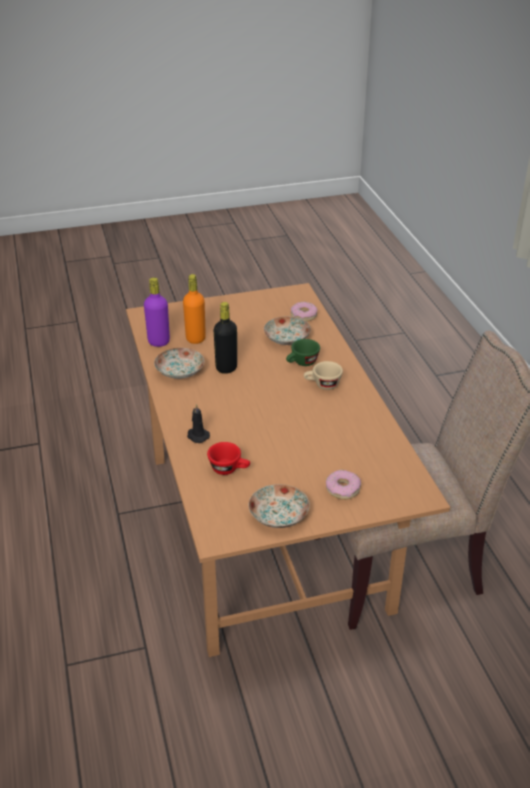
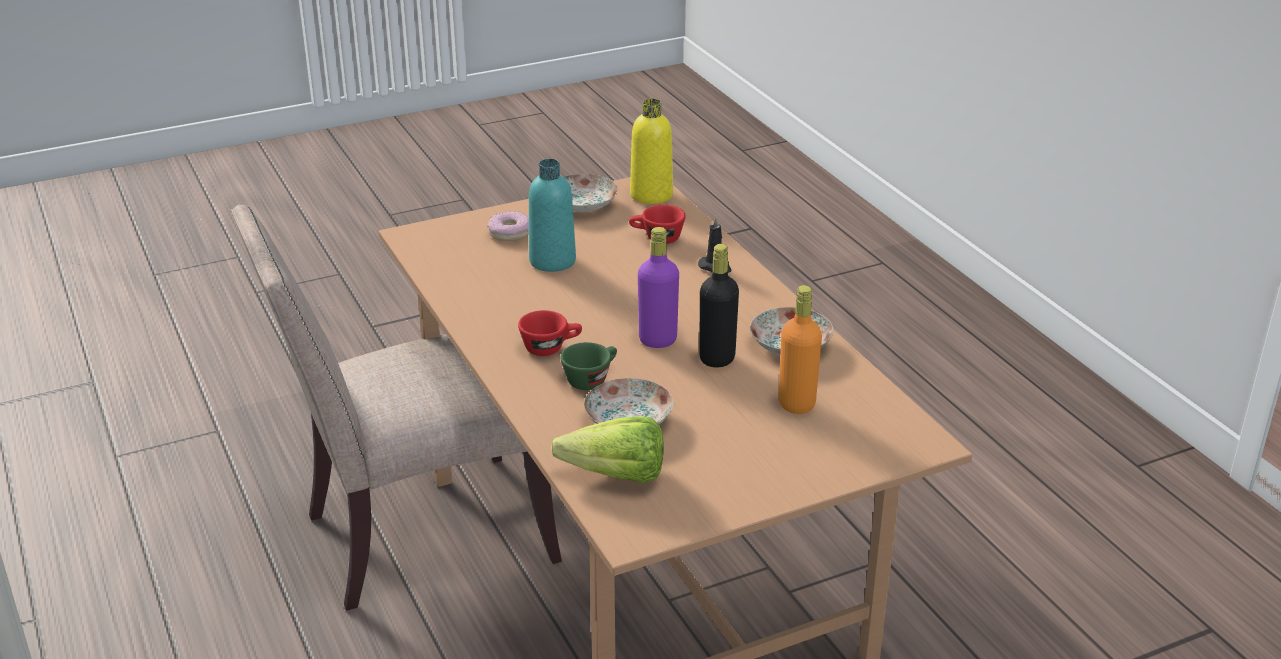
camera: 170 degrees right, 5 degrees down
(159, 342) = (858, 391): purple bottle -> purple bottle (657, 340)
(217, 522) = (651, 195): none -> yellow bottle
(303, 315) = (607, 474): donut -> lettuce
(312, 455) = (552, 261): none -> turquoise bottle
(322, 385) = (550, 347): beige cup -> red cup

